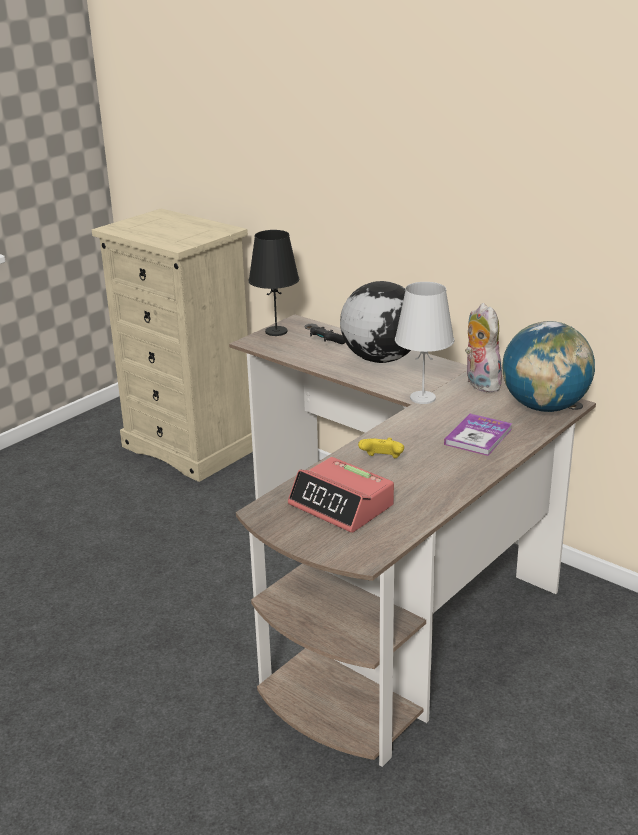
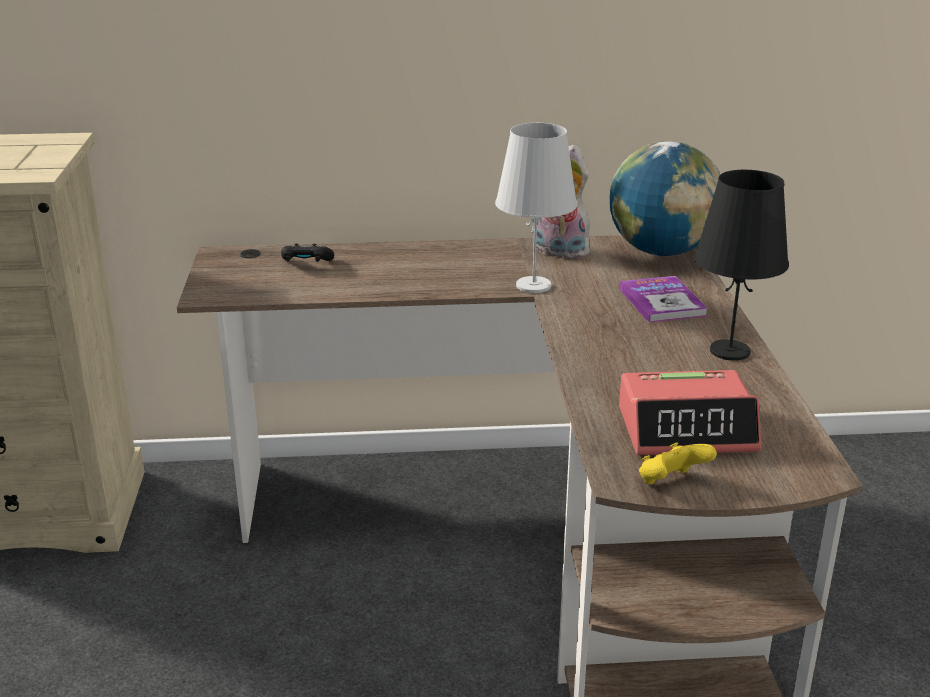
camera: 45 degrees left, 0 degrees up
(276, 331) = (216, 273): black table lamp -> black table lamp (730, 351)
(380, 359) = (406, 262): globe -> none
(382, 460) = (625, 363): yellow game controller -> yellow game controller (671, 483)

